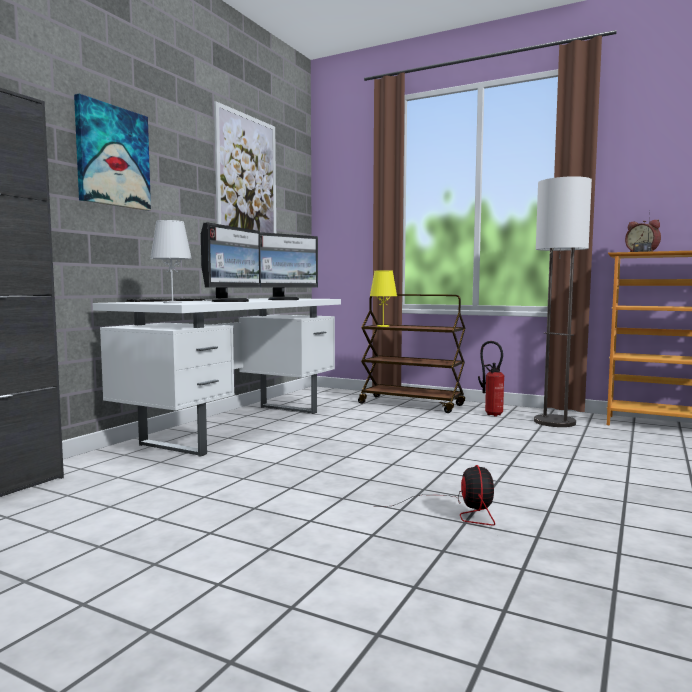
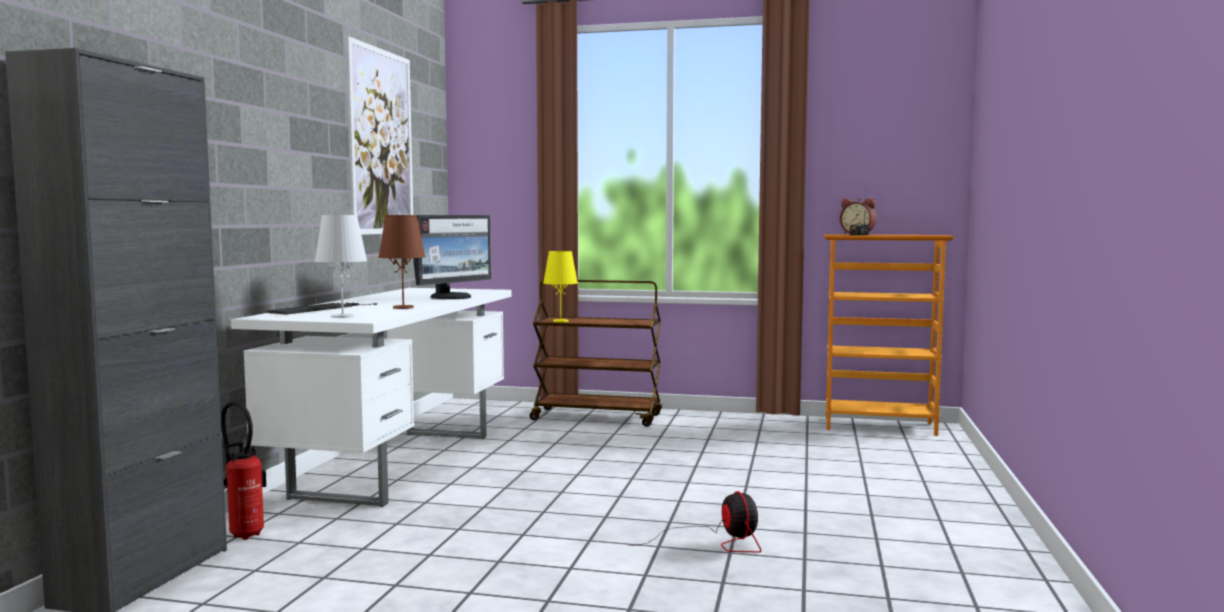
camera: 15 degrees left, 0 degrees up
(112, 156) = (244, 124): picture -> none
(231, 301) = (403, 307): monitor -> brown table lamp
(491, 414) = (698, 424): fire extinguisher -> fire extinguisher (245, 533)
(555, 422) = (771, 430): floor lamp -> none

